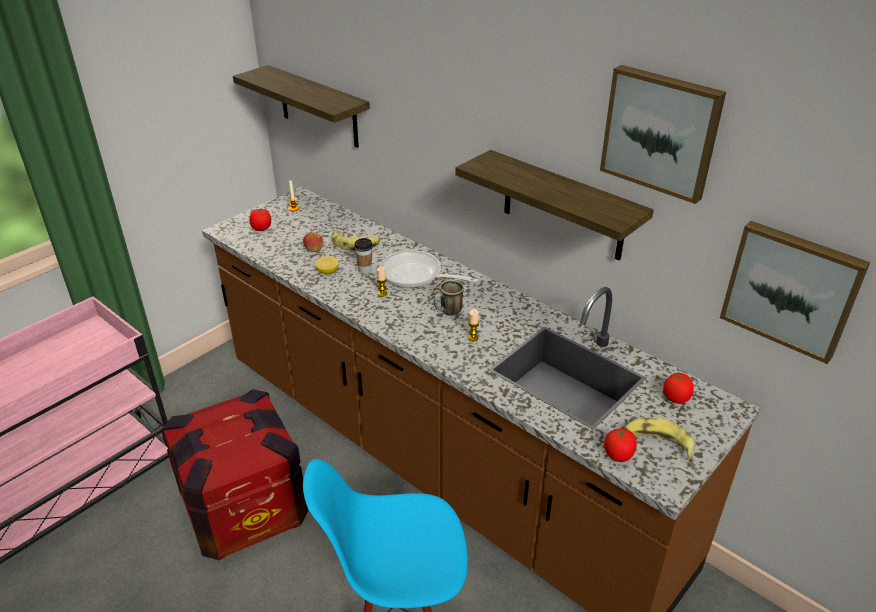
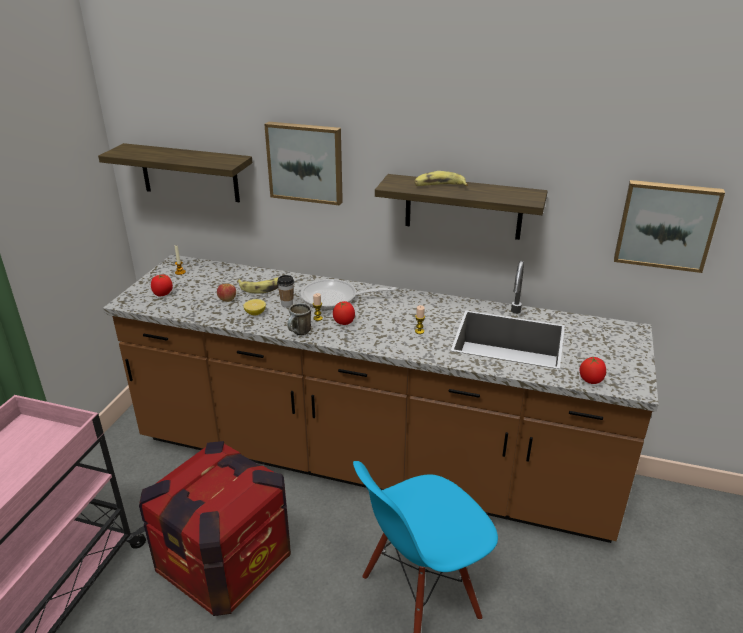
camera: 25 degrees left, 5 degrees down
(448, 312) = (384, 319): mug -> mug (300, 333)
(657, 442) = (608, 364): banana -> banana (439, 186)
(661, 132) = (550, 126): picture -> picture (306, 162)
(675, 398) = (595, 333): tomato -> tomato (344, 322)

